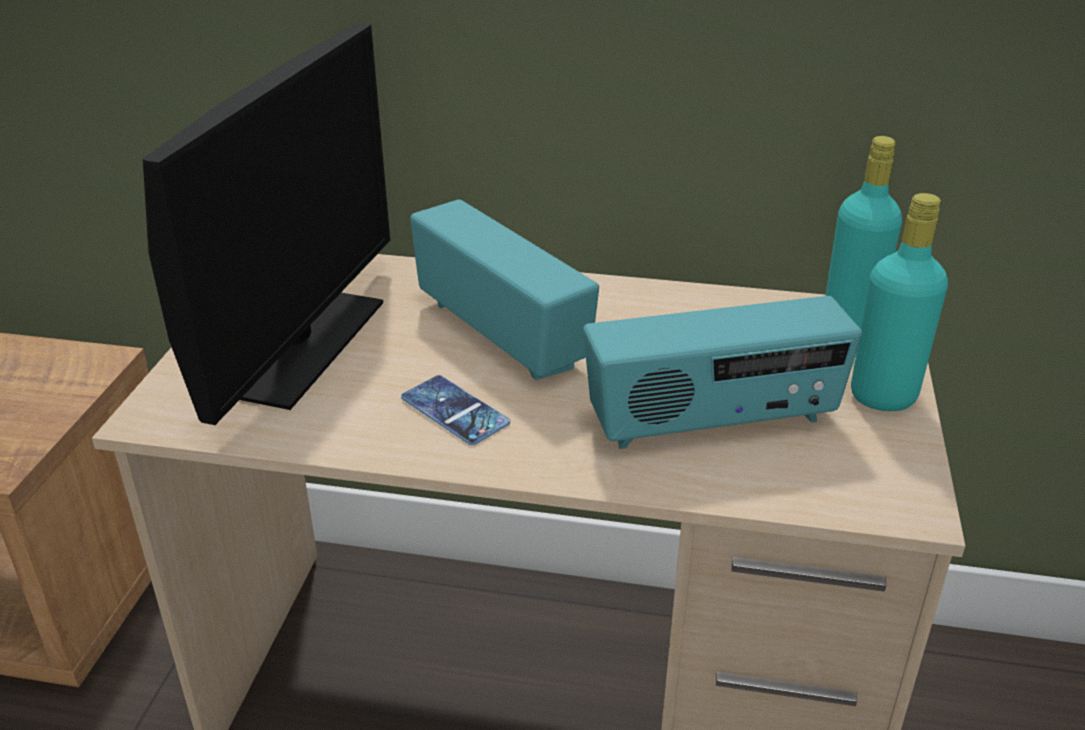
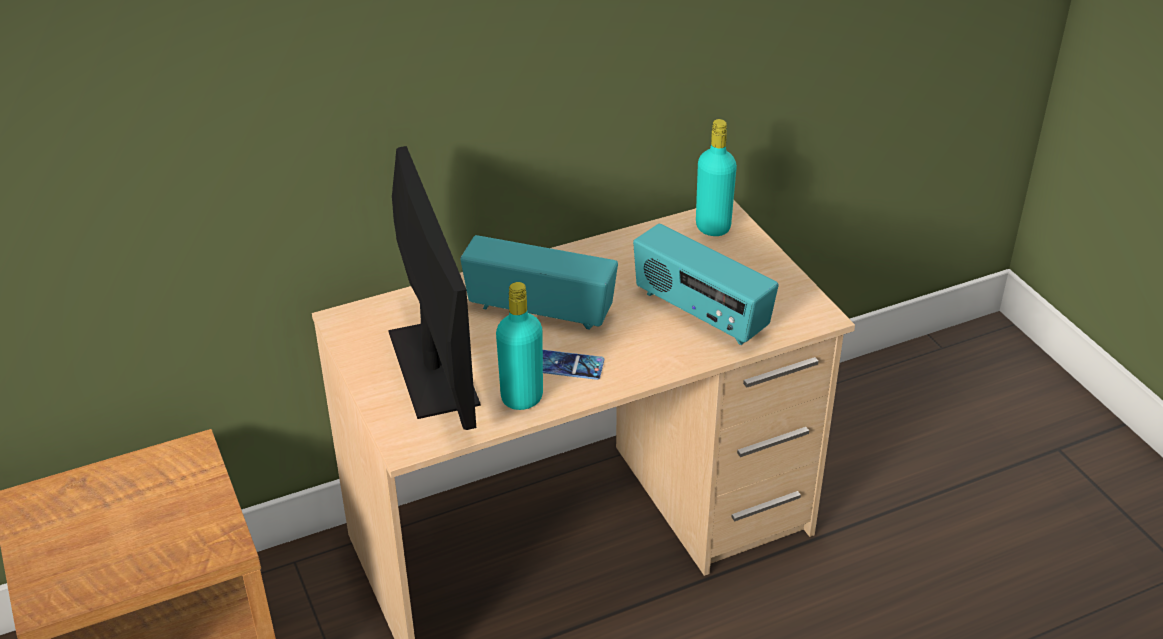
camera: 35 degrees left, 5 degrees up
(713, 423) = (700, 314): radio -> radio turned 90 degrees clockwise
(883, 396) = (763, 263): turquoise bottle -> turquoise bottle (522, 398)

